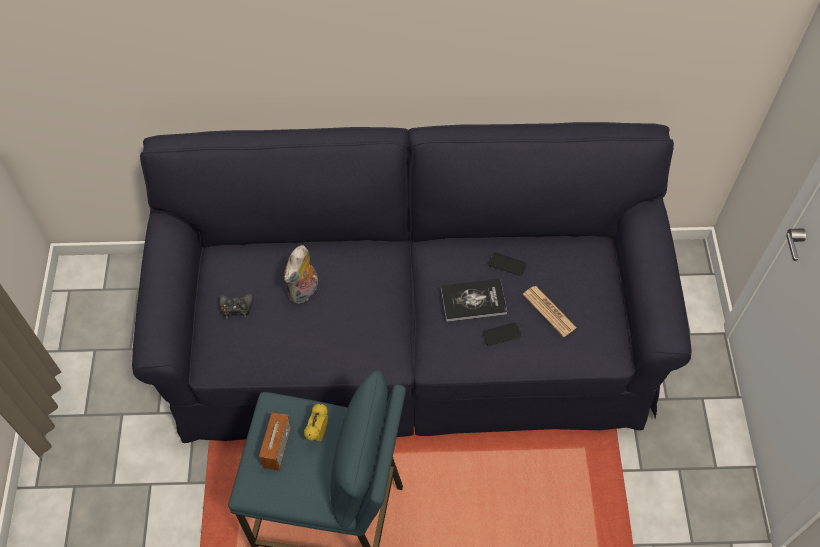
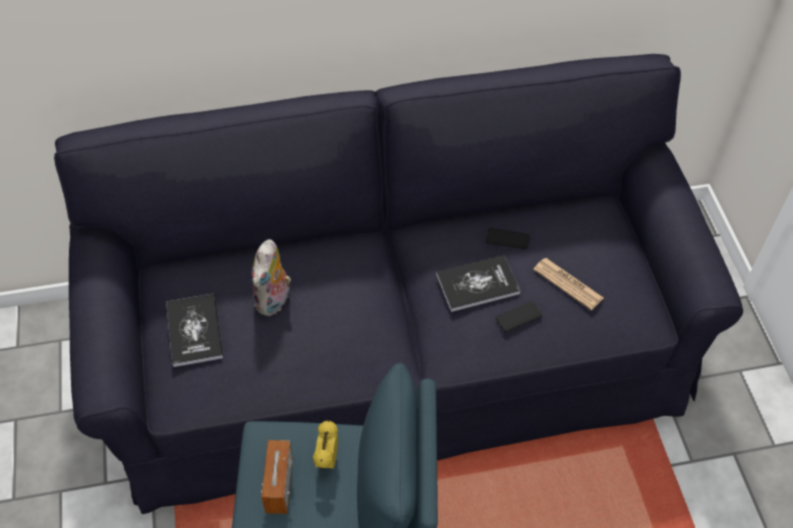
camera: 10 degrees left, 5 degrees down
(236, 307) = (194, 330): black game controller -> book

